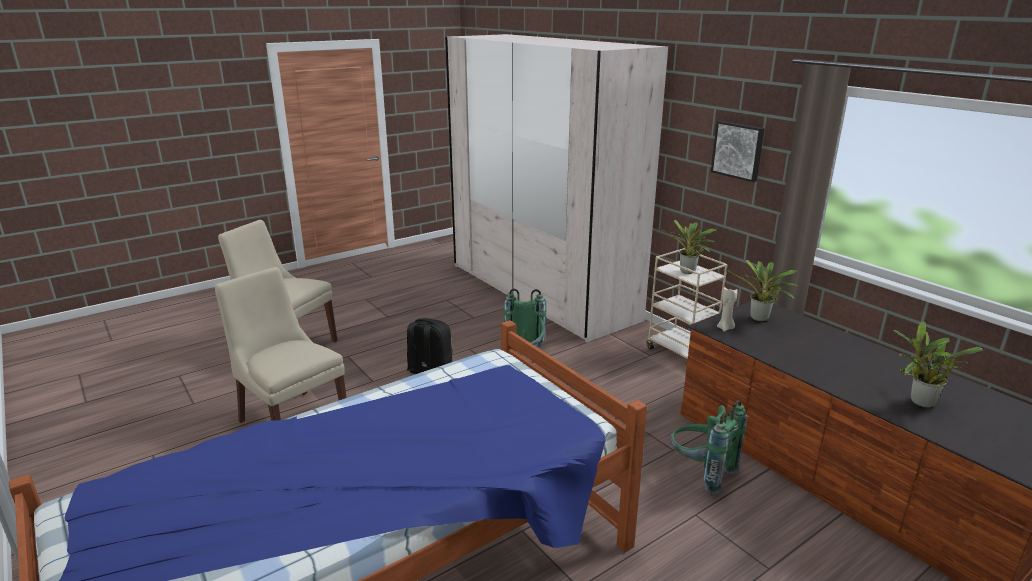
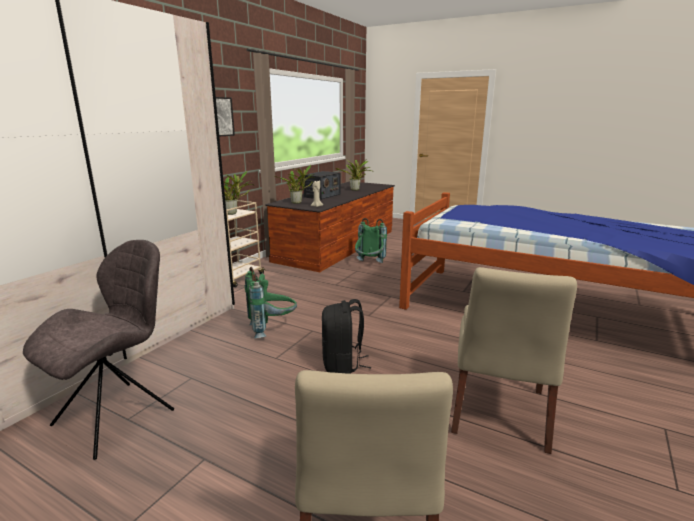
camera: 115 degrees left, 5 degrees down
(453, 298) = (118, 415): none -> grey chair
(834, 350) = (322, 195): none -> radio

